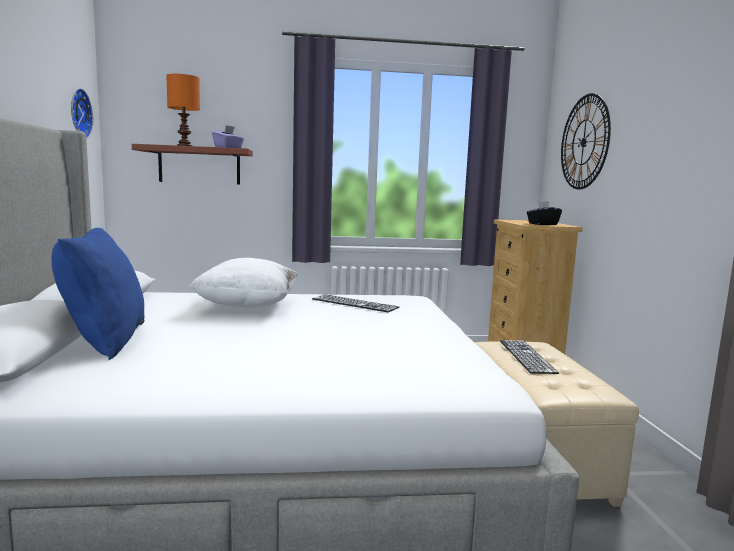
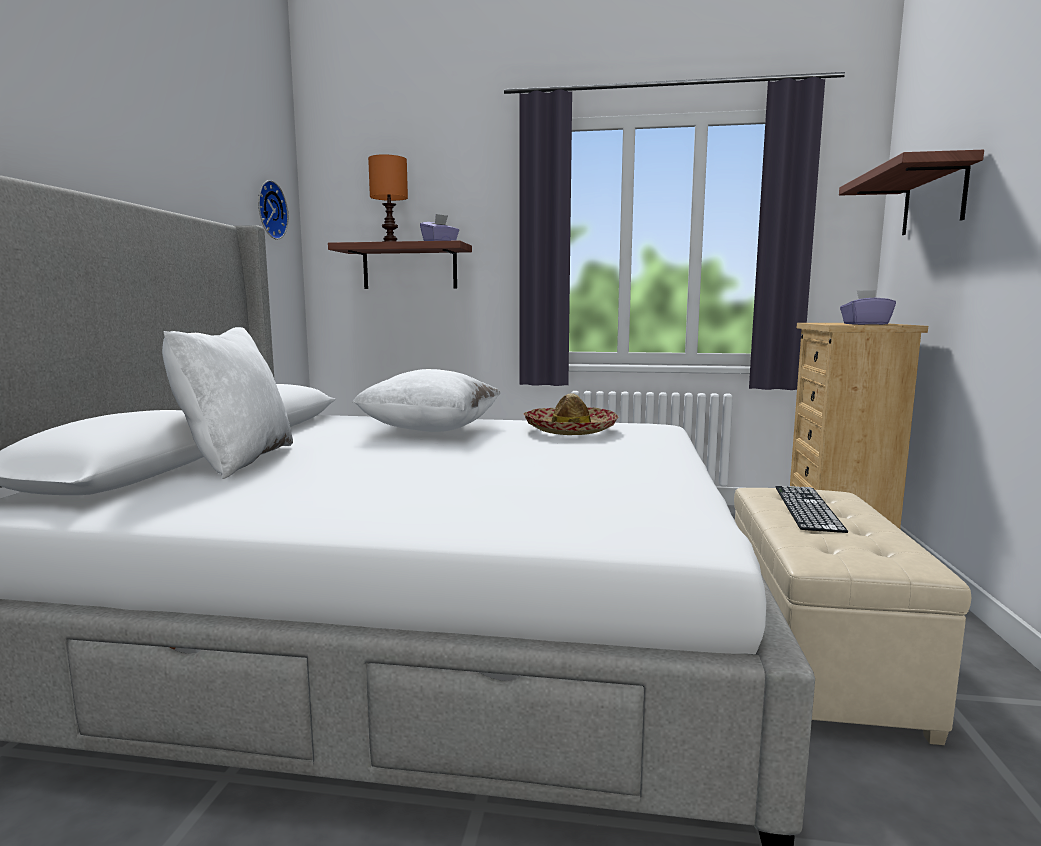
camera: 15 degrees right, 0 degrees up
(105, 341) = (236, 460): blue pillow -> white pillow
(354, 303) = (570, 430): keyboard -> hat
(542, 224) = (865, 324): black tissue box -> purple tissue box
(584, 142) = (934, 199): wall clock -> shelf

